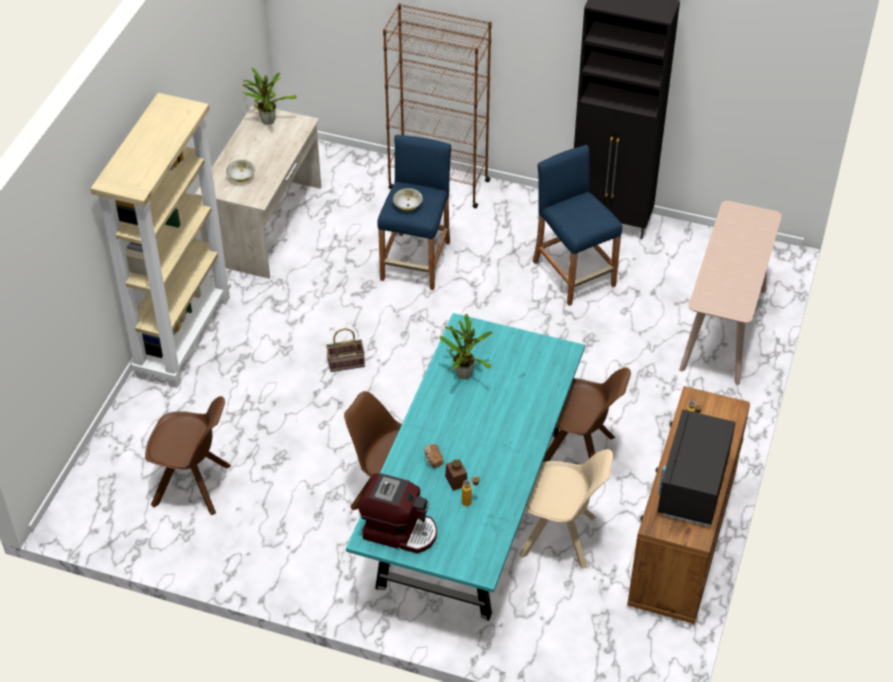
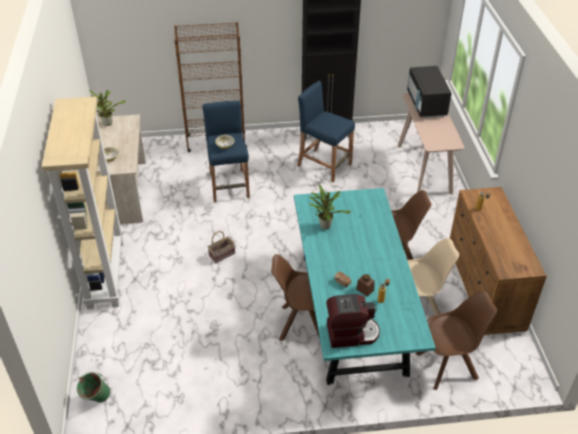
camera: 25 degrees left, 5 degrees down
(90, 498) = (96, 400): none -> green bucket
(194, 486) = (166, 364): brown chair -> brown chair (448, 365)
(692, 486) = (508, 242): black microwave -> black microwave (426, 104)

